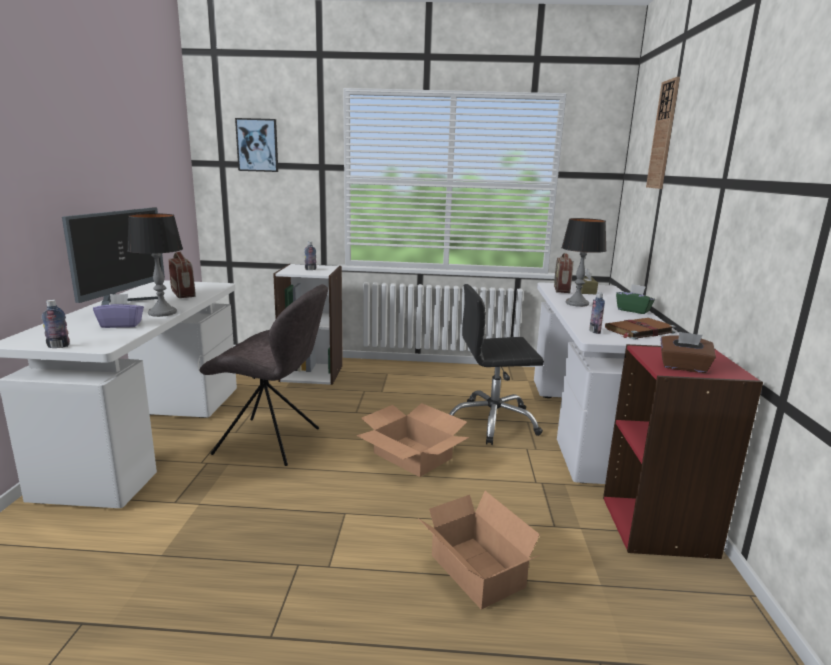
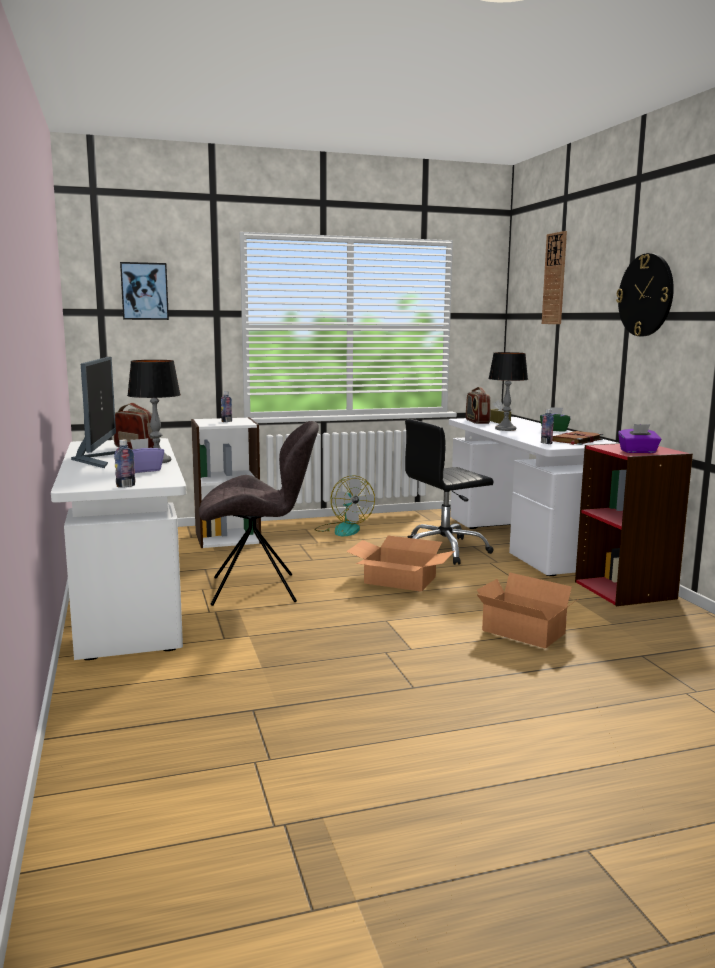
camera: 20 degrees left, 5 degrees down
(420, 379) = (343, 529): none -> fan
(683, 367) = (638, 451): brown tissue box -> purple tissue box
(744, 156) = (646, 295): none -> wall clock

